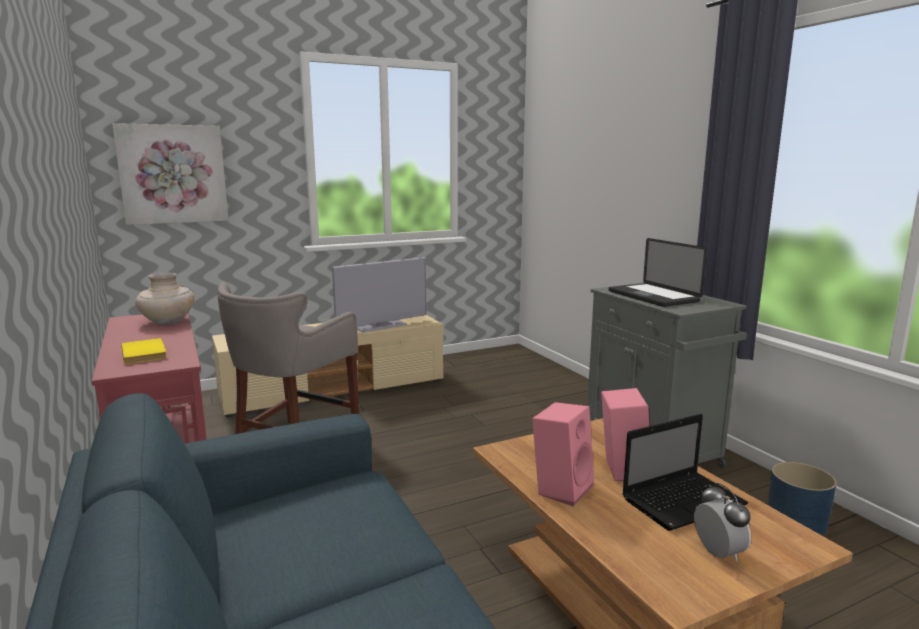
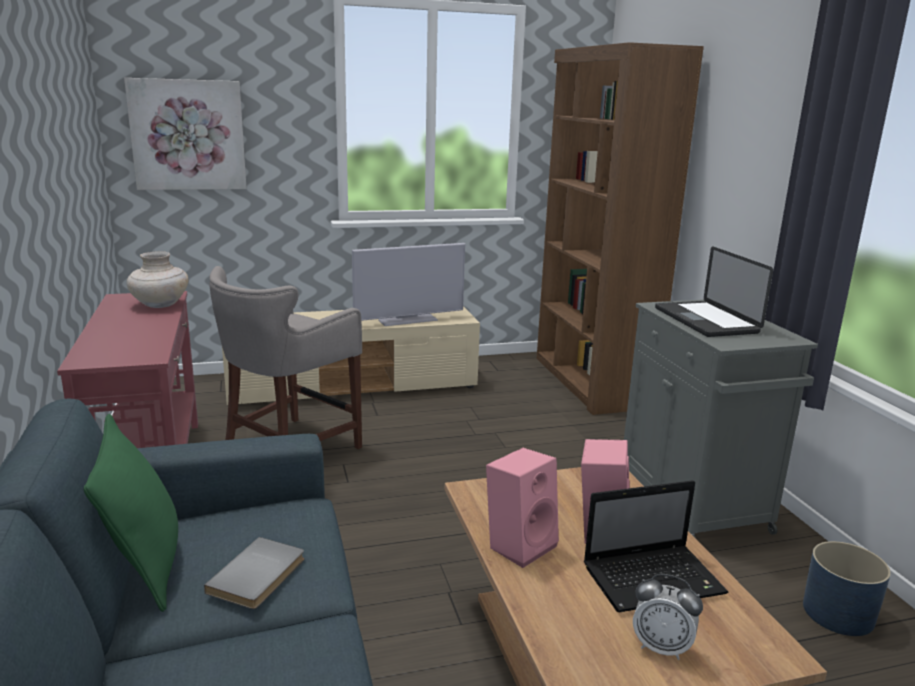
camera: 10 degrees right, 5 degrees up
(146, 353) = (122, 342): yellow book -> none
(229, 550) = (146, 566): none -> green pillow
(347, 542) = (260, 576): none -> grey book
(534, 368) = (590, 382): none -> brown bookcase
(718, 553) = (661, 647): alarm clock -> alarm clock turned 120 degrees clockwise

